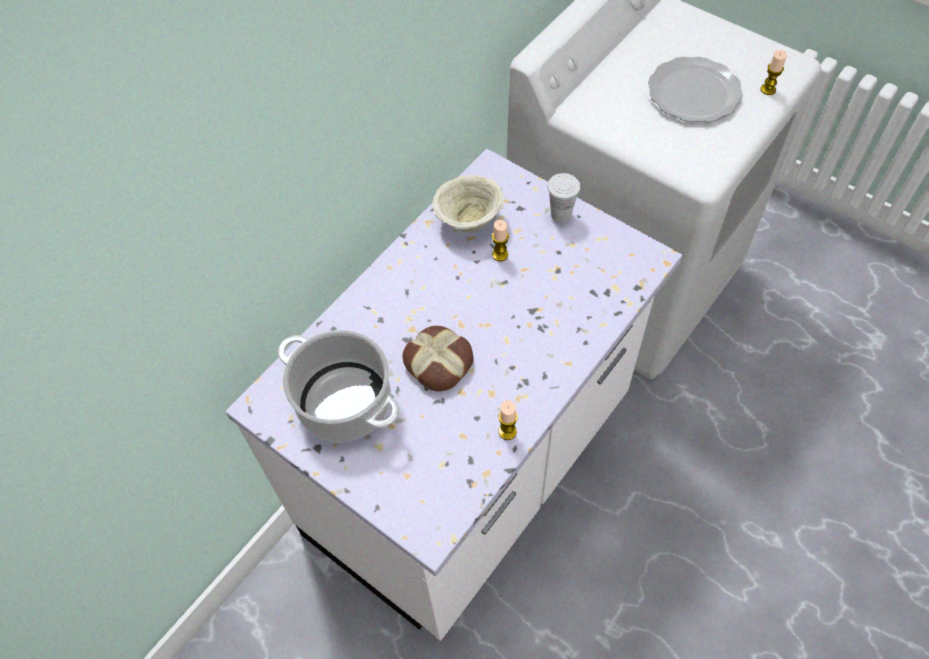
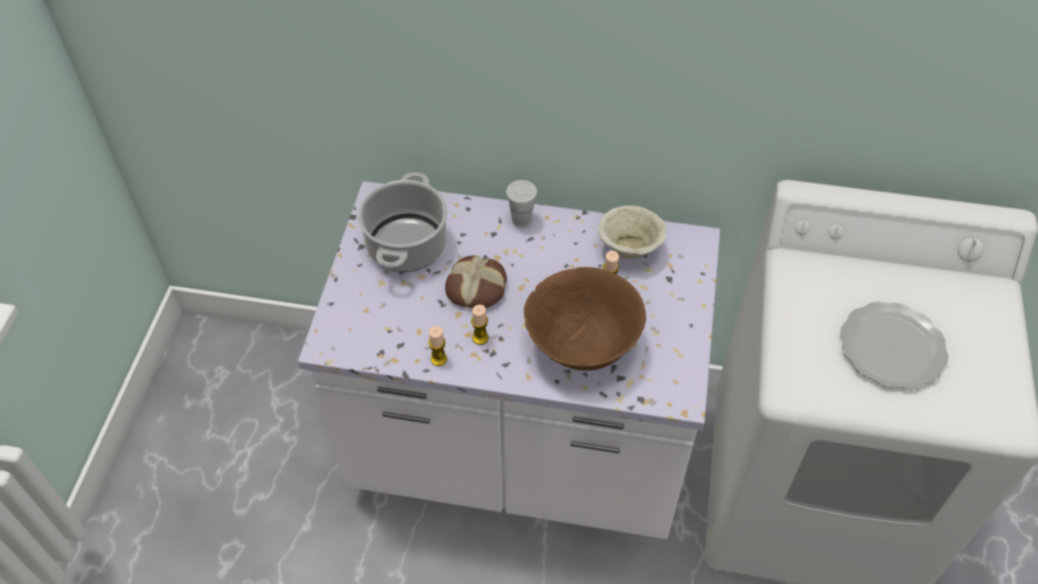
camera: 60 degrees right, 5 degrees down
(558, 305) = (582, 346): none -> brown bowl
(561, 215) = (683, 311): white cup -> white cup (521, 219)
(768, 89) = (951, 411): candle -> candle (480, 338)

